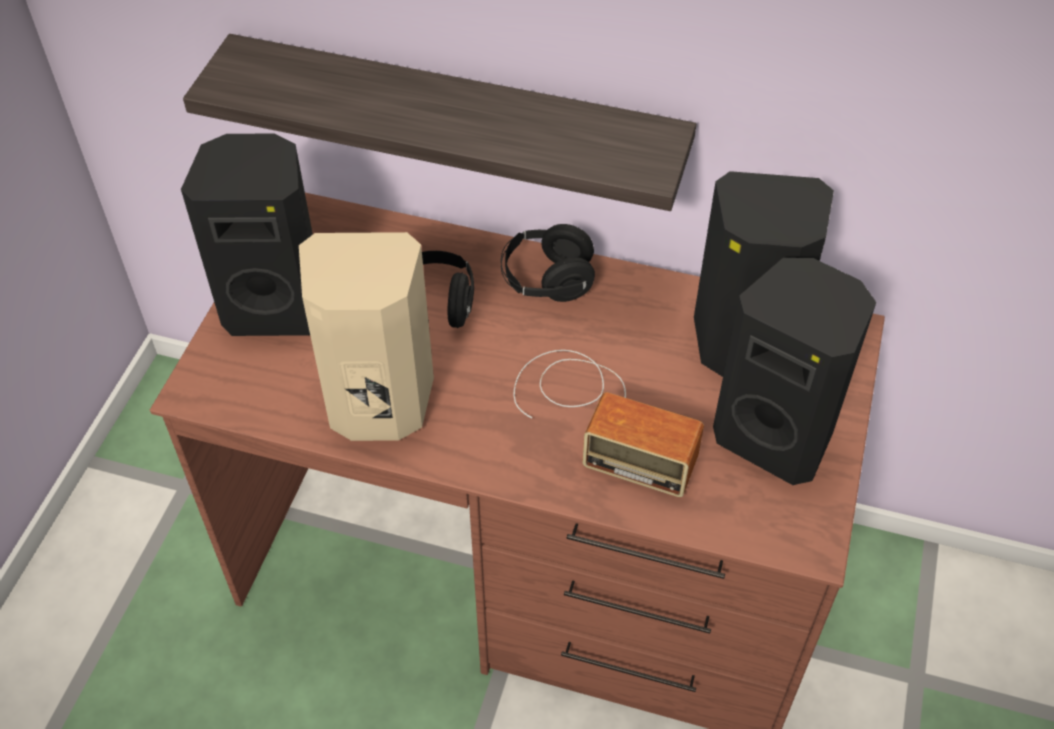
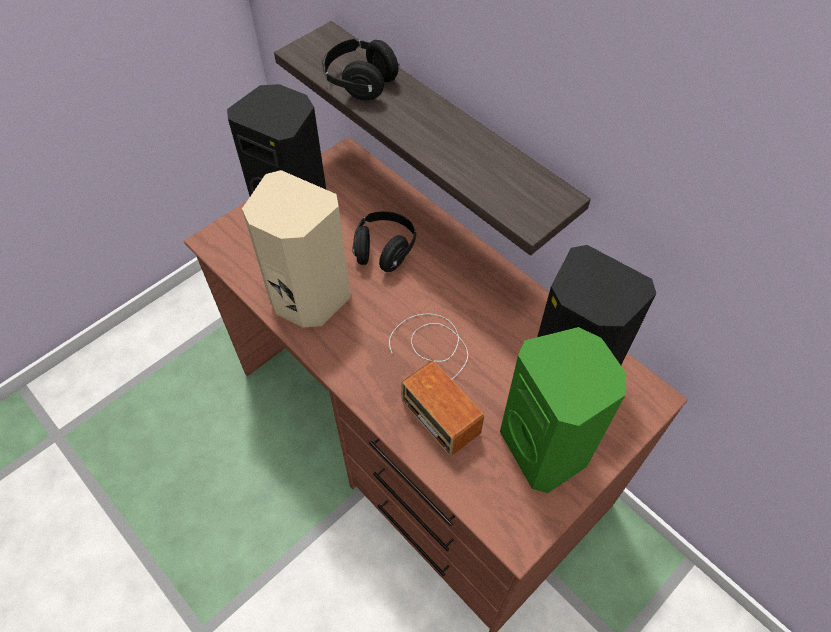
camera: 30 degrees right, 5 degrees up
(547, 281) = (466, 266): black headphones -> black headphones (360, 83)
(776, 435) = (546, 447): black speaker -> green speaker

